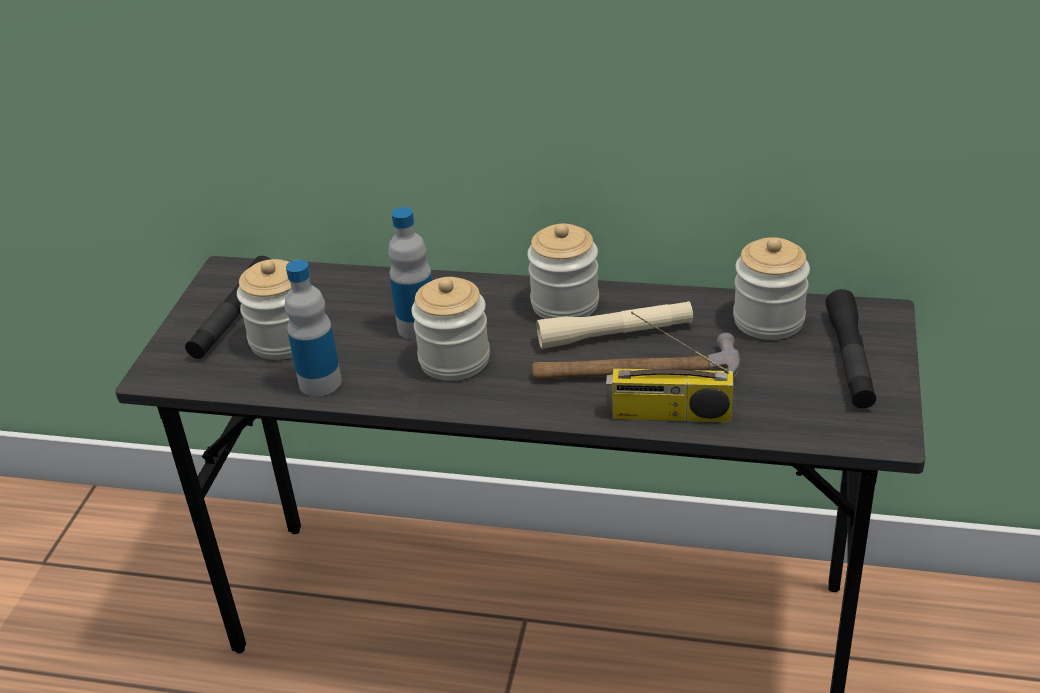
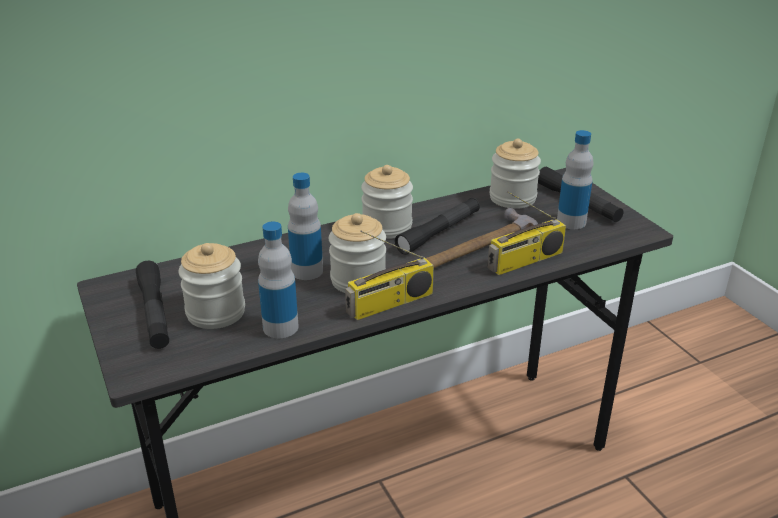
camera: 40 degrees left, 5 degrees down
(452, 403) = (390, 304): none -> radio
(615, 334) = (439, 232): beige flashlight -> black flashlight
(802, 384) = (571, 222): none -> bottle

